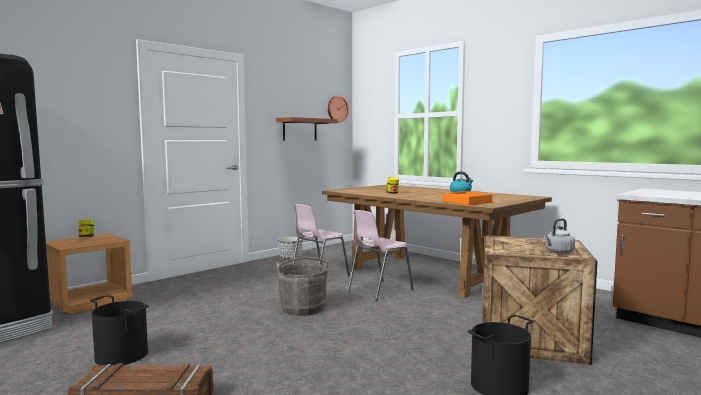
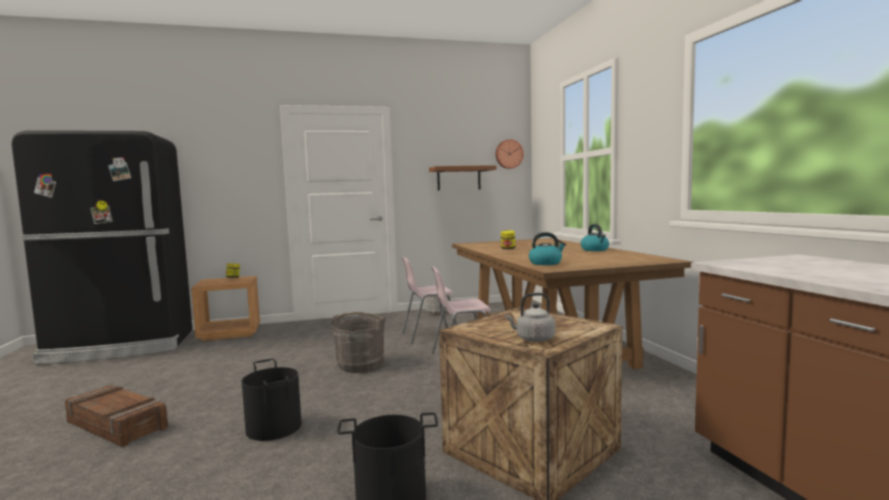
camera: 30 degrees right, 0 degrees up
(121, 355) = (172, 381): black bucket -> black bucket (273, 427)
(467, 202) = (546, 263): orange tray -> kettle

